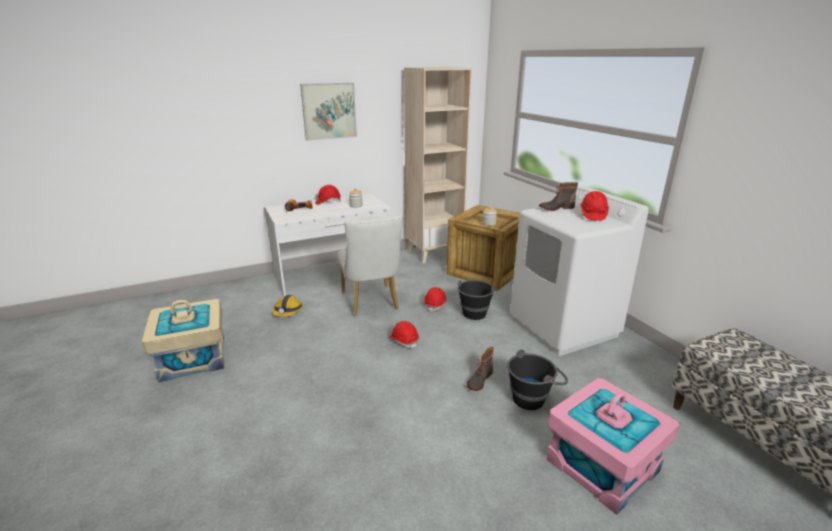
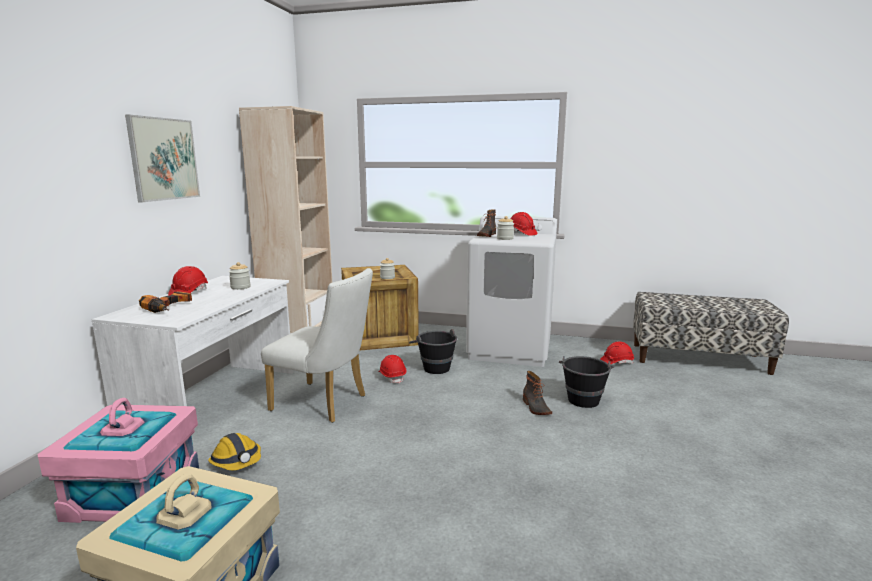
camera: 50 degrees left, 10 degrees down
(404, 340) = (425, 415): red hard hat -> red hard hat (616, 362)
(556, 217) = (505, 238): none -> jar
(601, 464) = (679, 409): pink storage box -> pink storage box (133, 492)

